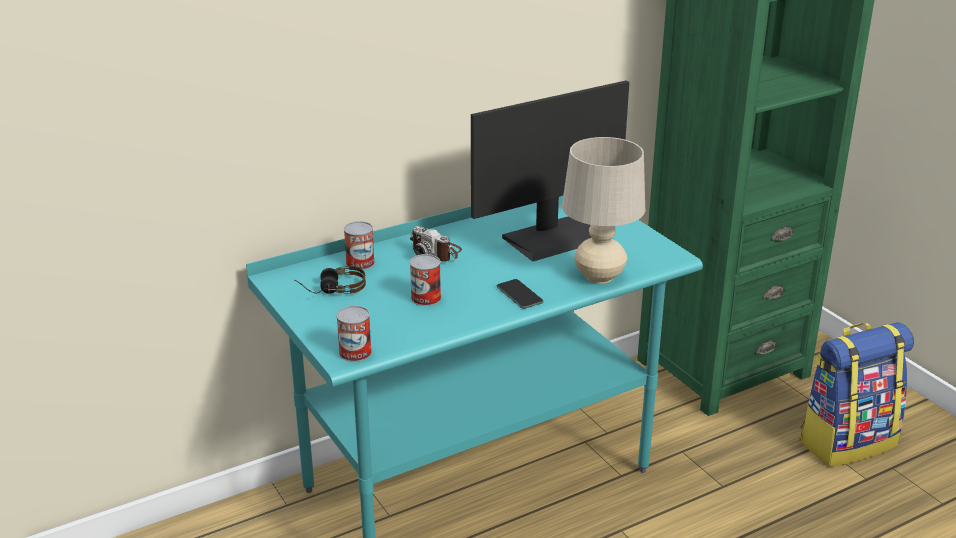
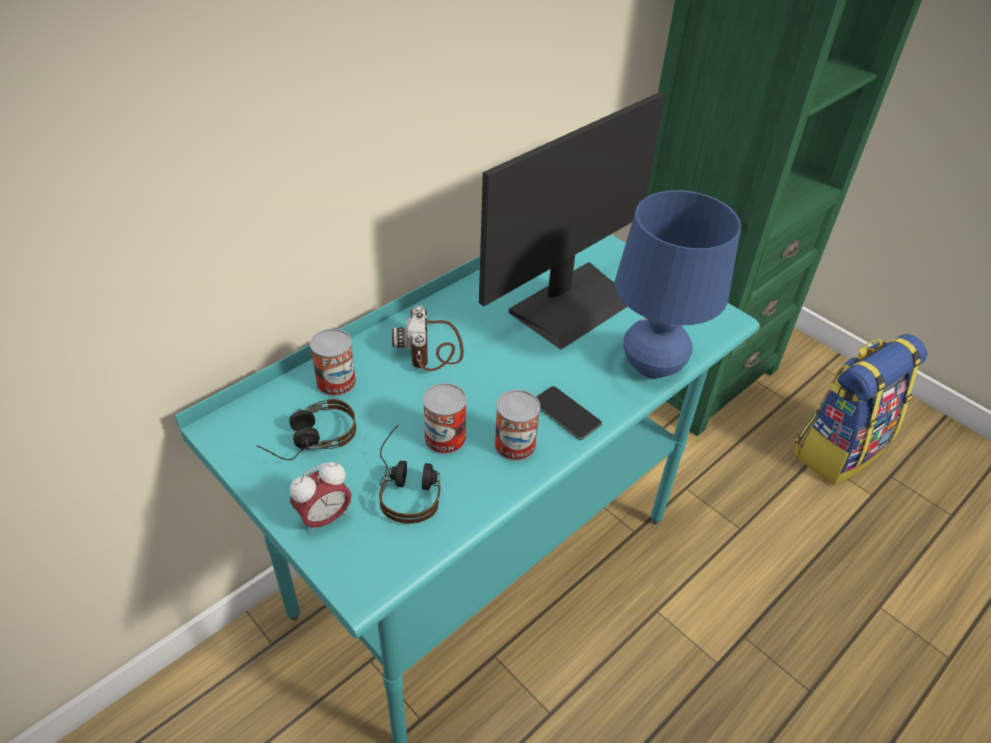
camera: 15 degrees left, 15 degrees up
(329, 327) = (324, 518): none -> alarm clock
(355, 352) = (377, 569): can -> can (515, 445)
(392, 317) = (409, 484): none -> headphones
(436, 252) = (432, 348): camera -> camera turned 60 degrees clockwise
(599, 276) = (652, 366): beige table lamp -> blue table lamp

